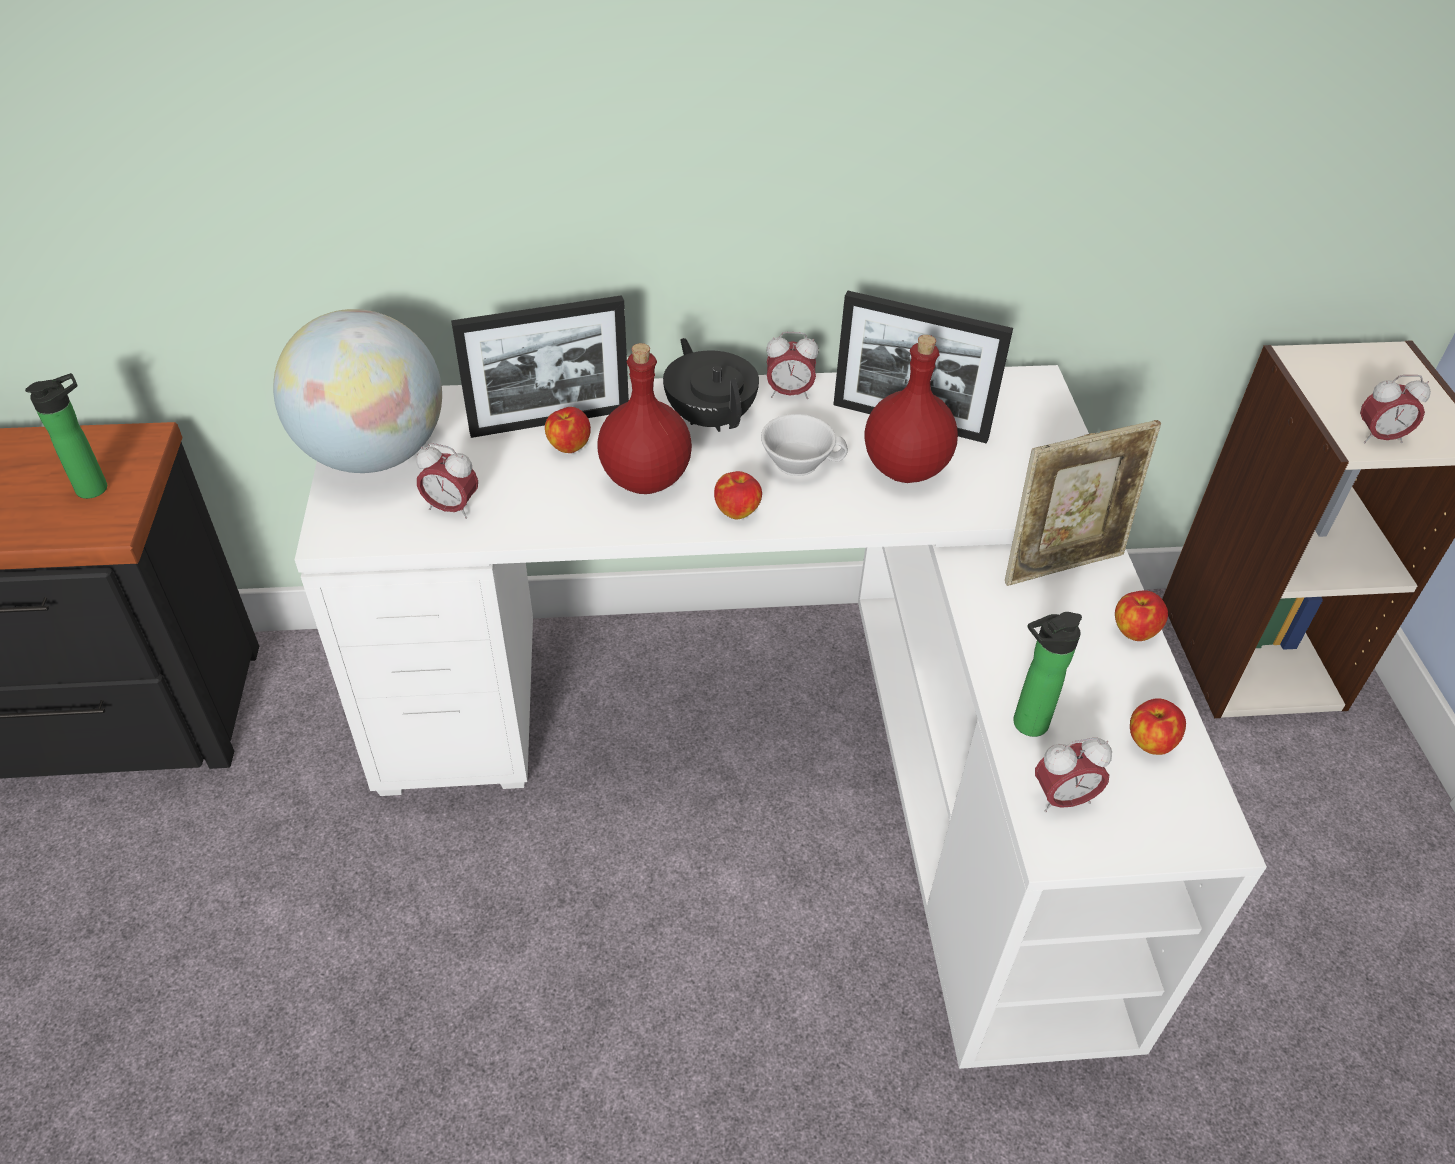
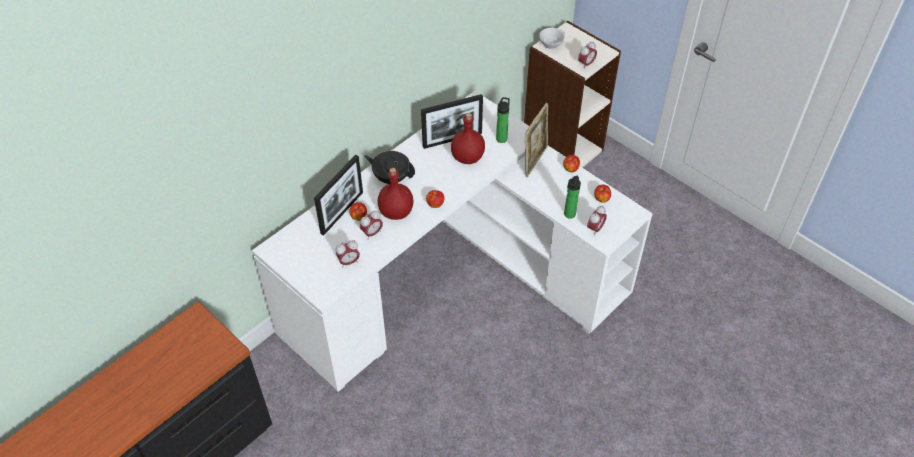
camera: 40 degrees left, 5 degrees up
(97, 487) = (206, 340): bottle -> bottle (502, 137)
(374, 454) = (299, 262): globe -> none
(789, 393) = (405, 153): alarm clock -> alarm clock (372, 233)
(799, 460) = (434, 175): white cup -> white cup (551, 43)

